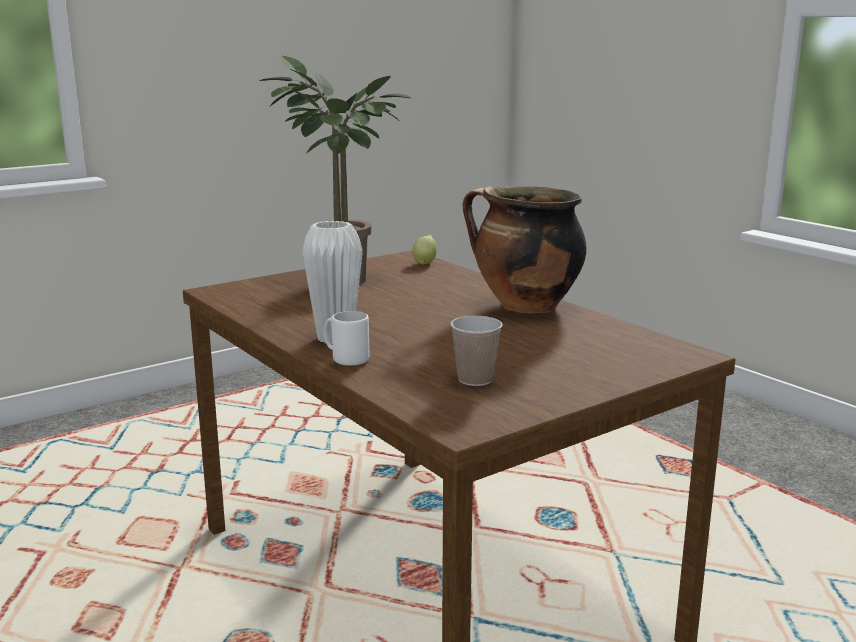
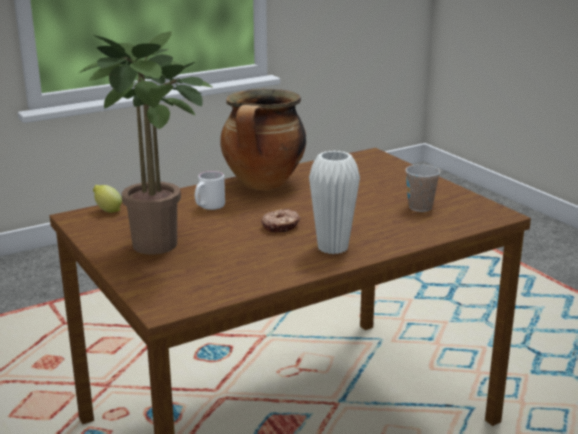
camera: 85 degrees left, 5 degrees up
(345, 359) = (383, 244): white mug -> white mug (209, 207)
(393, 317) = (281, 227): none -> donut

